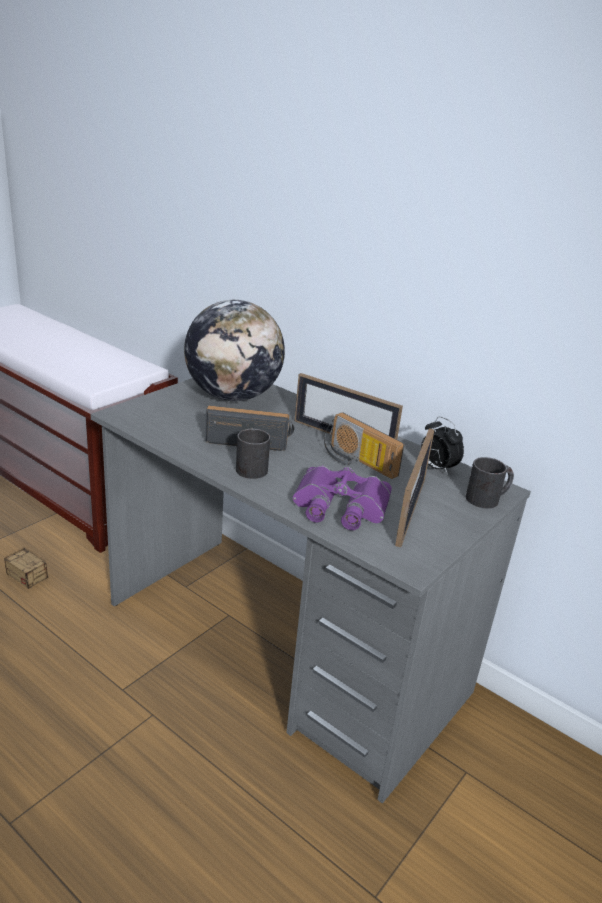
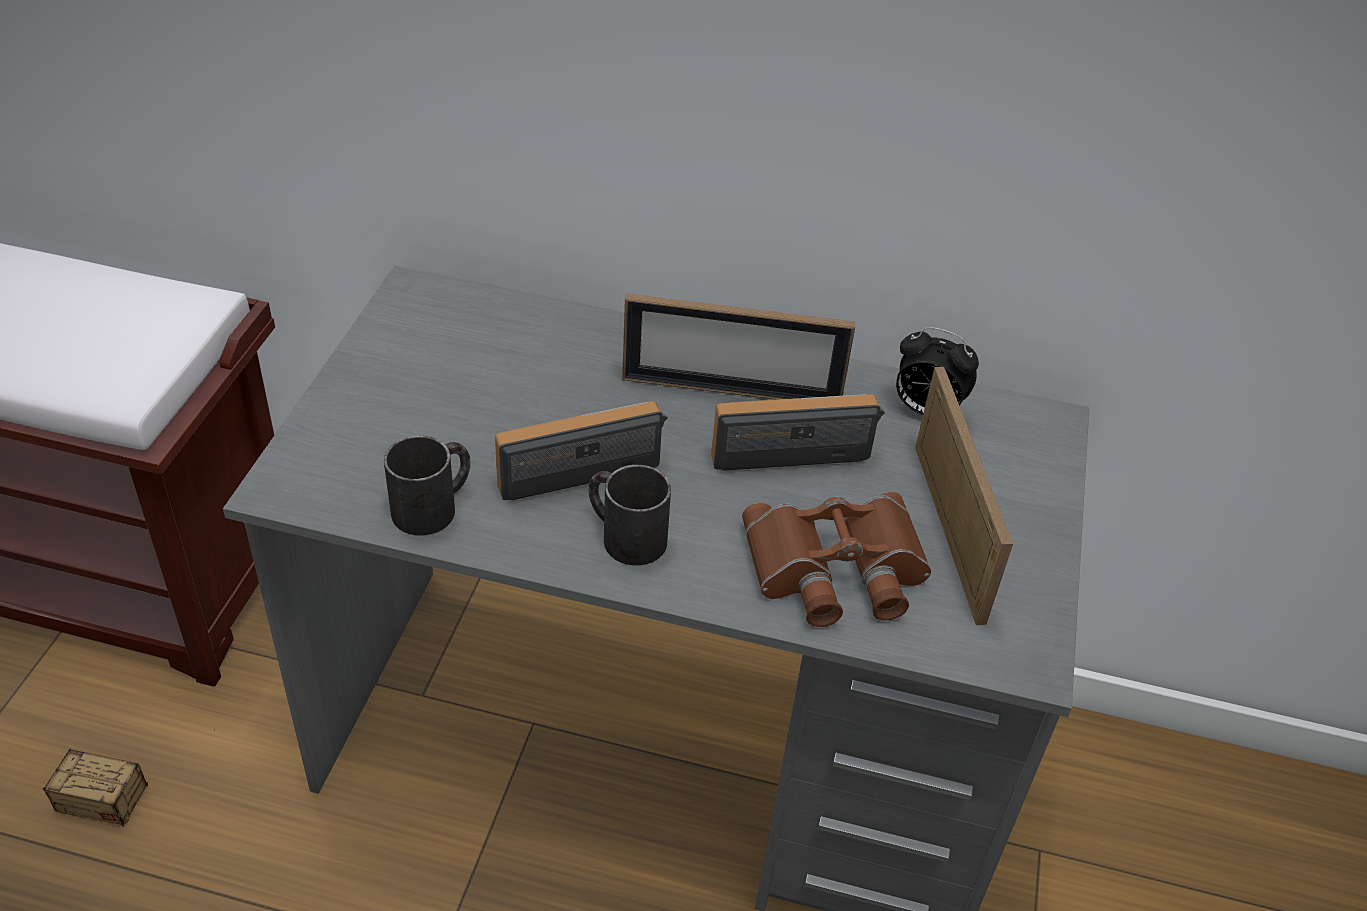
camera: 25 degrees left, 15 degrees up
(233, 396) = (466, 353): globe -> none
(339, 507) = (836, 571): purple binoculars -> brown binoculars
(356, 462) = (793, 447): radio -> radio turned 150 degrees clockwise
(488, 498) = (1041, 451): black mug -> black mug (434, 505)

